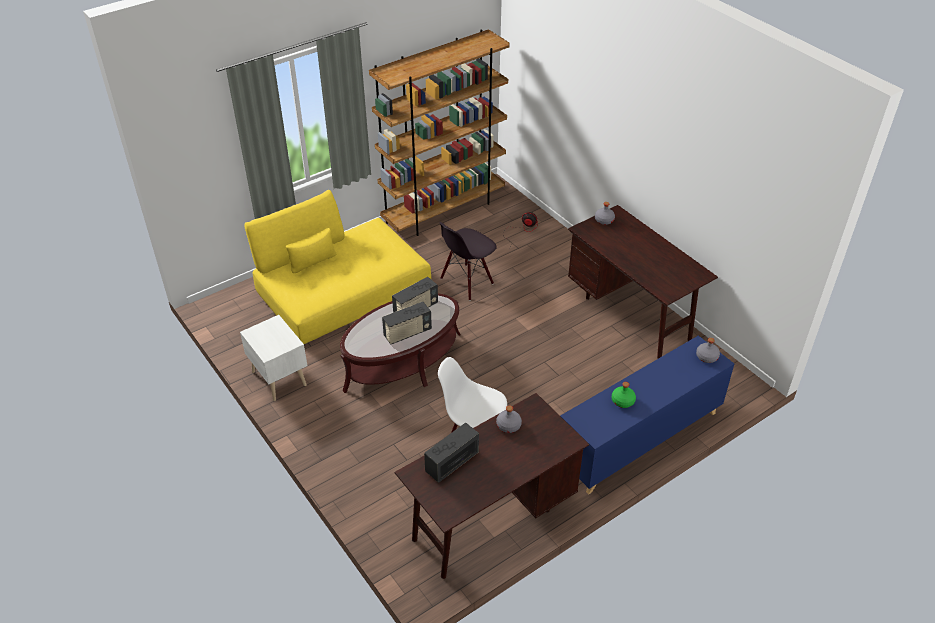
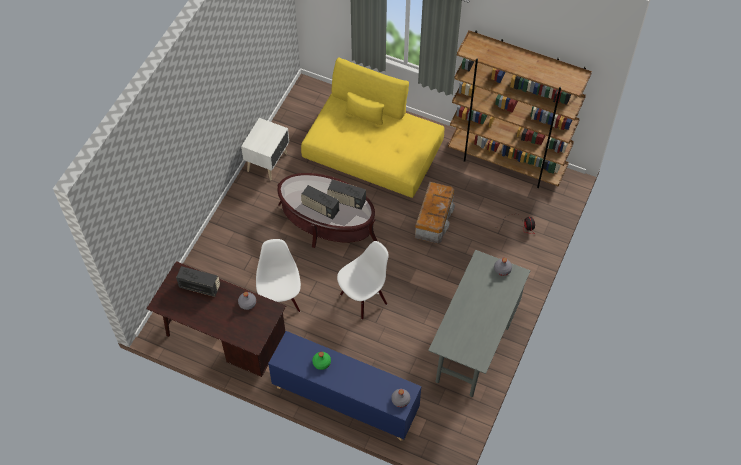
camera: 60 degrees right, 15 degrees up
(467, 282) = (434, 219): black chair -> storage box
(521, 372) = (363, 298): none -> white chair
(631, 313) = (475, 343): brown desk -> grey desk

